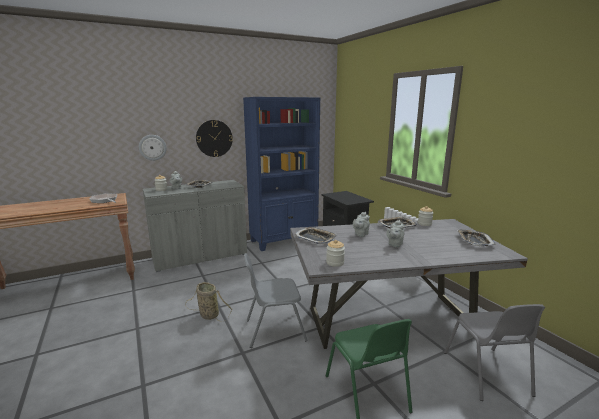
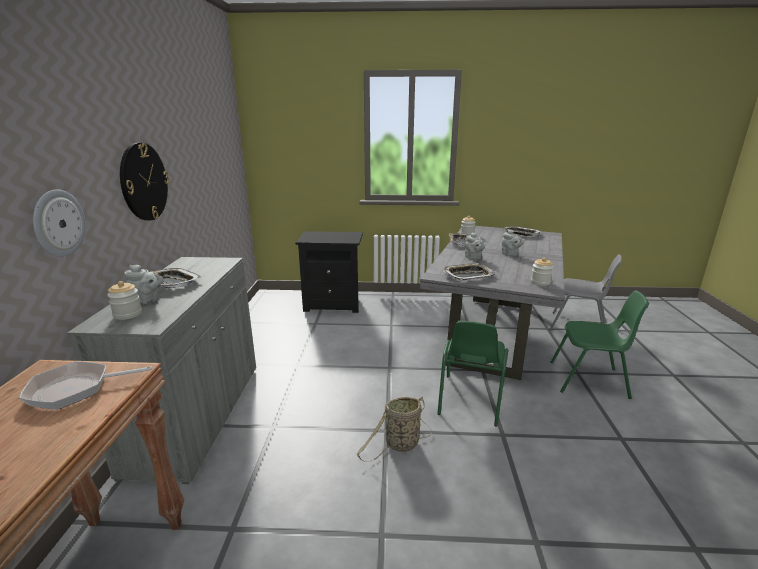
camera: 60 degrees left, 5 degrees up
(274, 329) = (470, 400): grey chair -> green chair
(284, 240) = (254, 330): blue bookcase -> none

